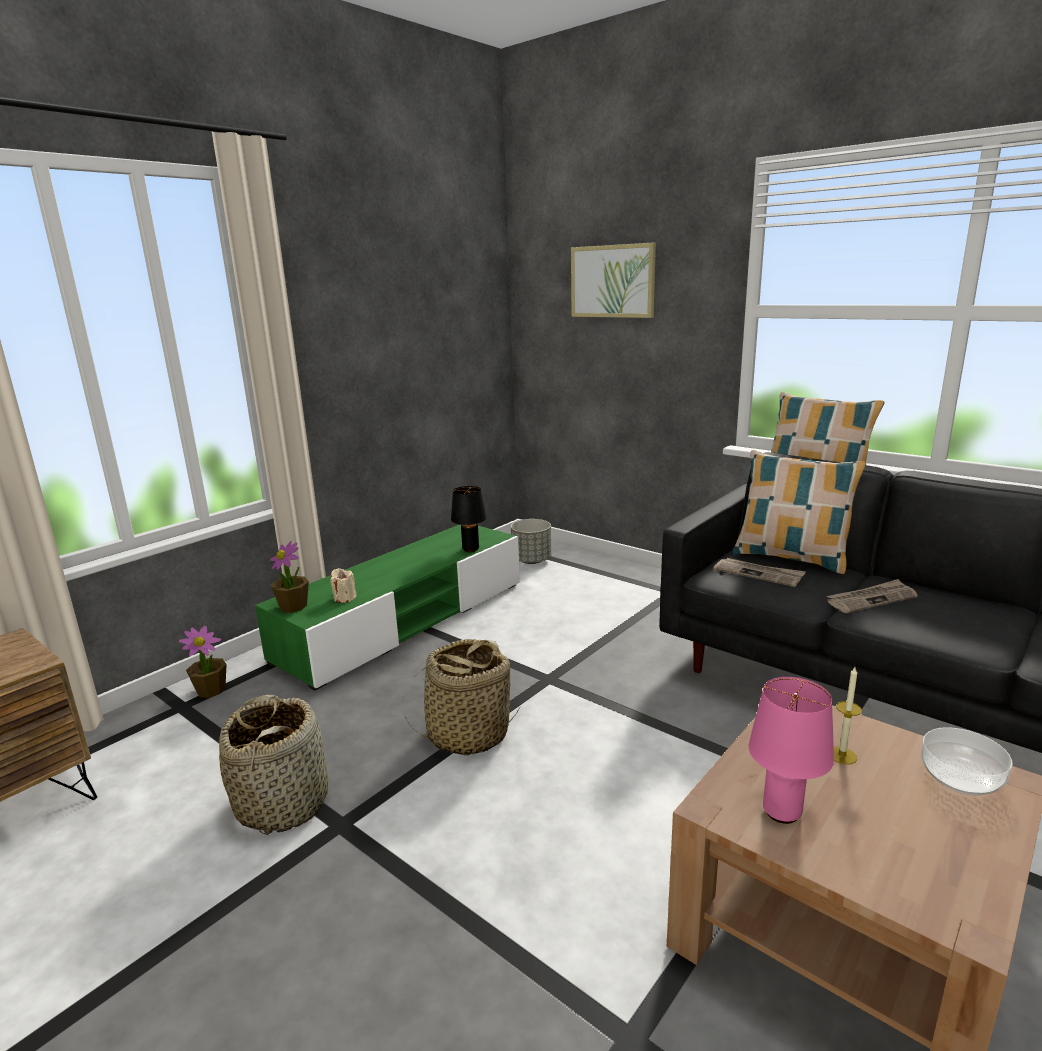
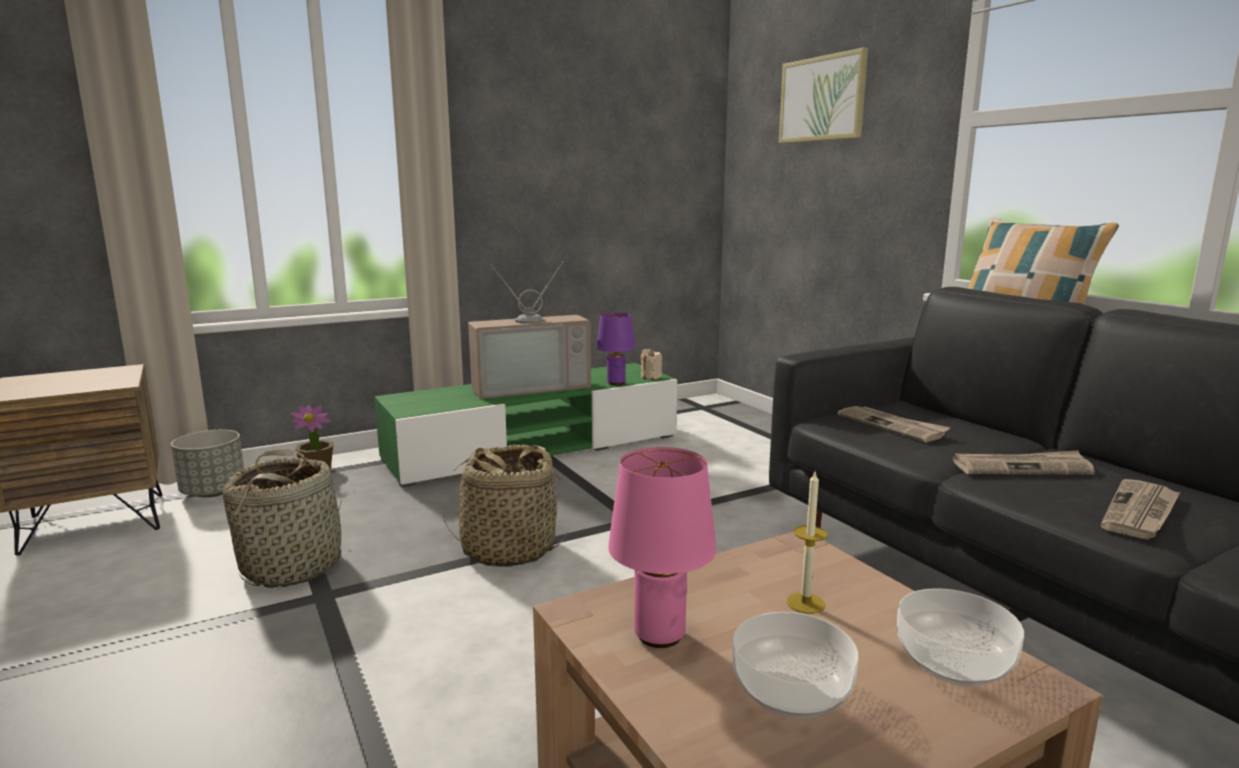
camera: 20 degrees right, 5 degrees down
(293, 607) = (404, 402): potted plant -> none
(344, 598) = (455, 402): beige candle -> beige candle (651, 377)
(397, 566) = (530, 386): none -> television
(471, 549) = (616, 383): black table lamp -> purple table lamp
(531, 560) = (708, 418): grey planter -> grey planter (213, 492)
(791, 558) = (953, 419): pillow -> none
(899, 831) = (792, 691): none -> bowl
(967, 626) = (1141, 513): none -> newspaper

